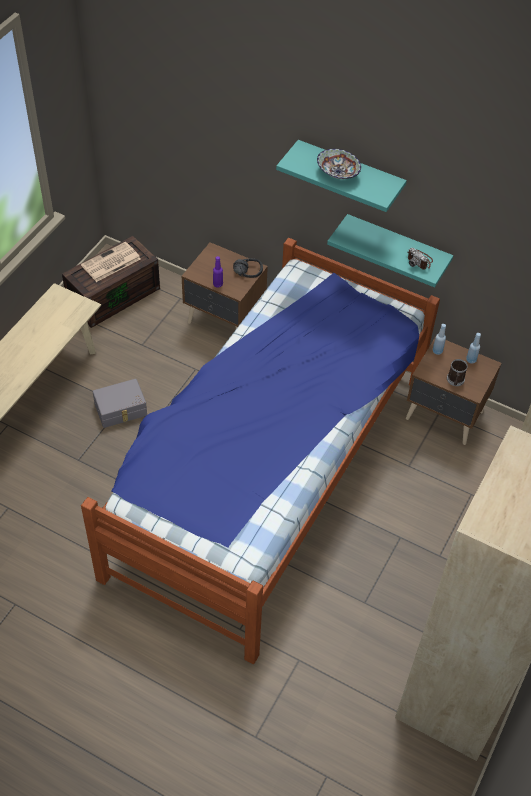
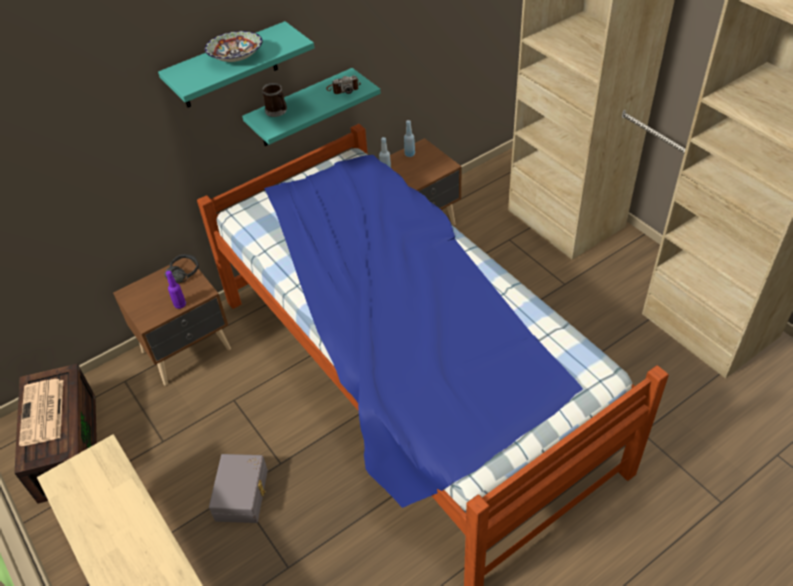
camera: 60 degrees left, 5 degrees down
(455, 380) = (427, 172): mug -> mug (277, 111)

